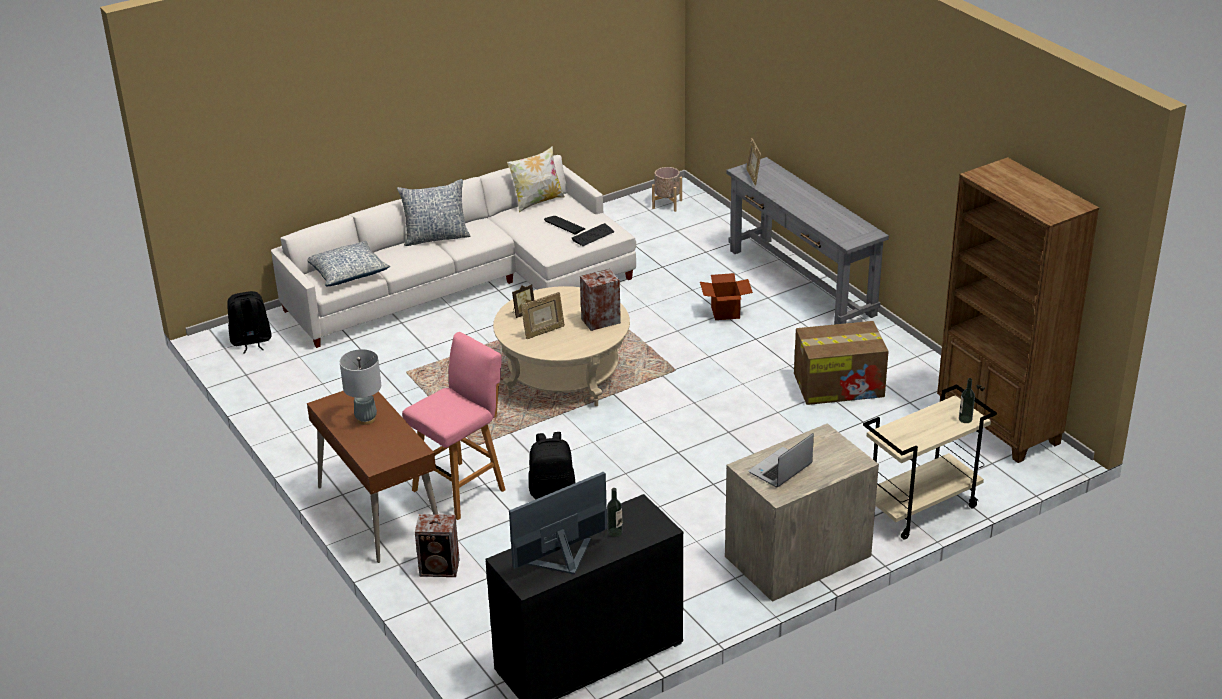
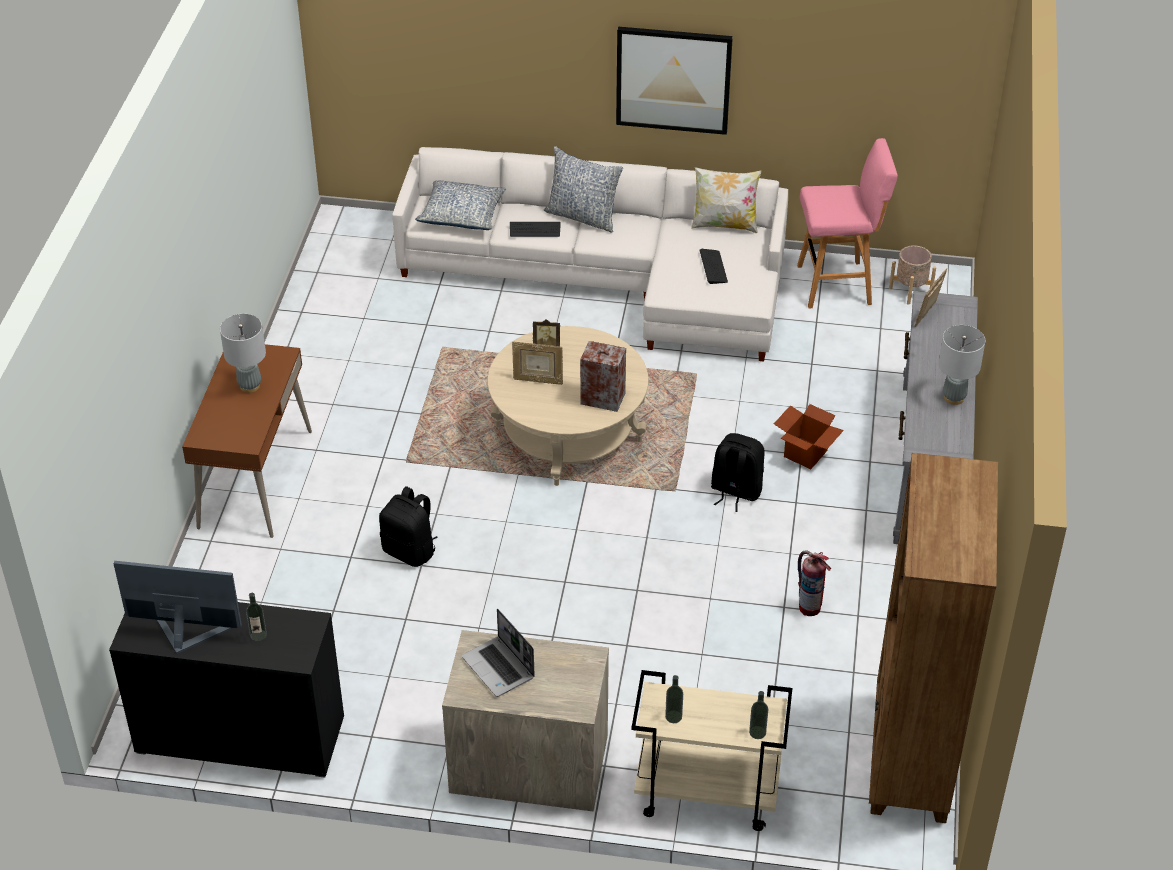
camera: 40 degrees right, 10 degrees up
(251, 341) = (359, 239): black backpack -> black backpack (735, 491)
(440, 568) = (236, 567): speaker -> none
(461, 488) = (343, 498): pink stool -> pink stool (837, 284)
(464, 100) = (673, 79): none -> picture
(593, 236) = (724, 295): keyboard -> keyboard (535, 230)
(780, 469) = (499, 668): laptop -> laptop turned 120 degrees counterclockwise
(828, 208) = (954, 398): none -> grey table lamp
(840, 385) = (809, 607): cardboard box -> fire extinguisher
(909, 439) = (673, 716): none -> bottle

